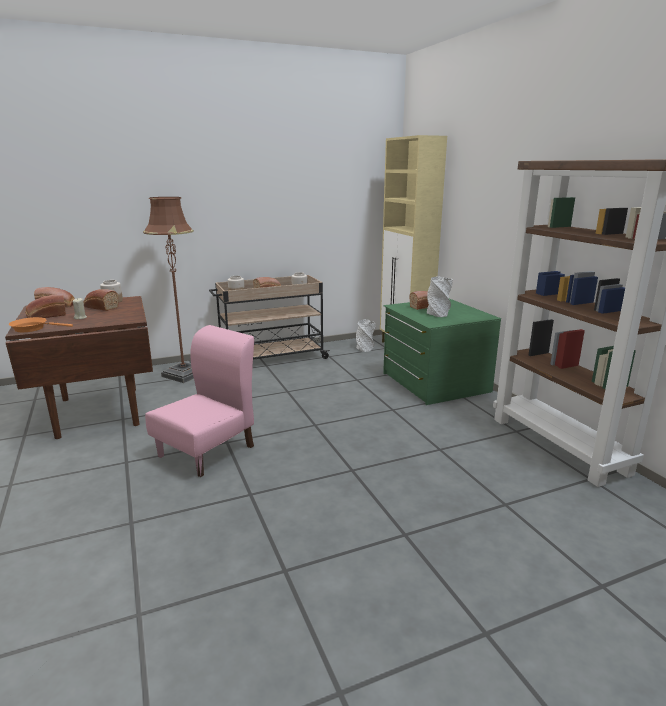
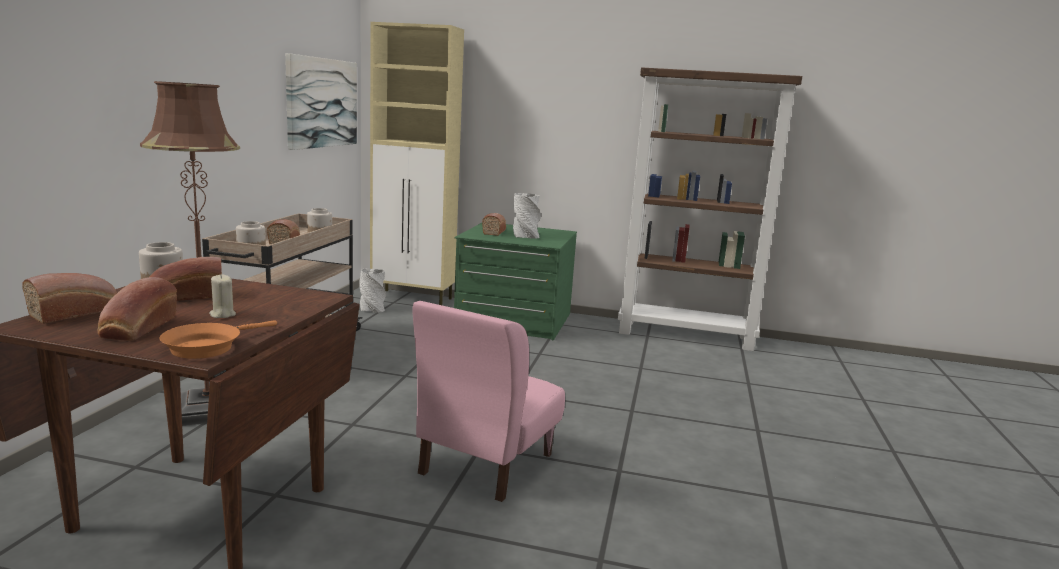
camera: 55 degrees left, 5 degrees down
(207, 451) = (485, 463): pink chair -> pink chair turned 135 degrees counterclockwise
(347, 200) = (322, 102): none -> picture

